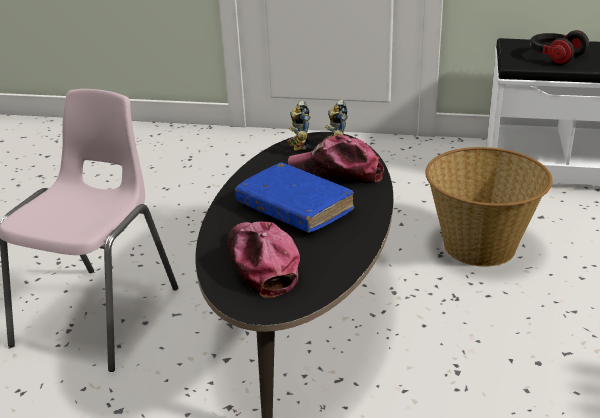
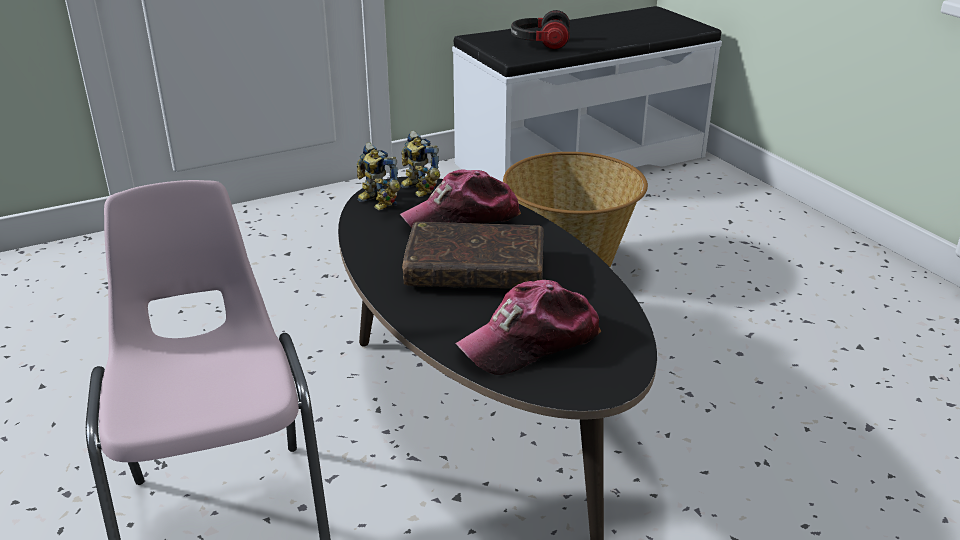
camera: 40 degrees left, 0 degrees up
(261, 264) = (531, 342): cap -> cap turned 60 degrees counterclockwise
(294, 208) = (475, 270): blue book -> brown book

